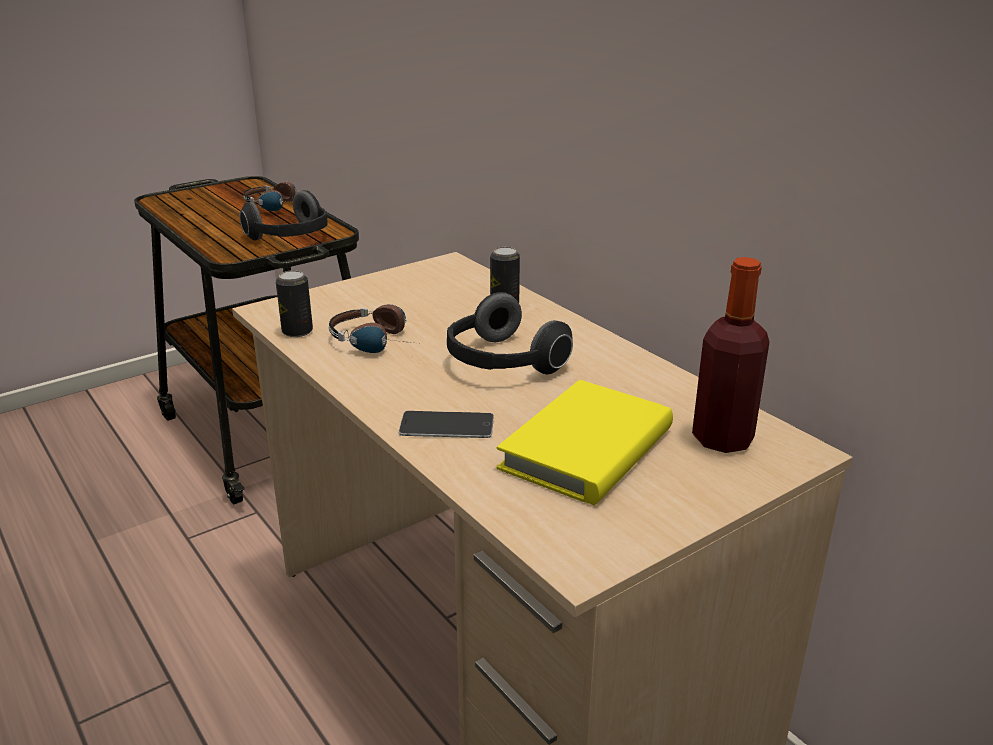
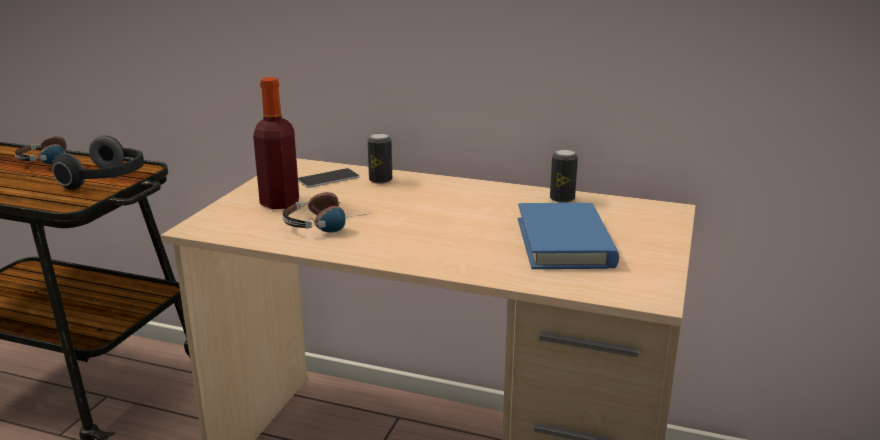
camera: 35 degrees left, 5 degrees down
(297, 331) = (250, 234): can -> can (562, 199)
(446, 425) = (460, 257): phone -> phone (328, 178)
(501, 363) = (436, 213): headphones -> none
(587, 449) = (564, 242): yellow book -> blue book
(722, 439) = (625, 215): bottle -> bottle (280, 203)

